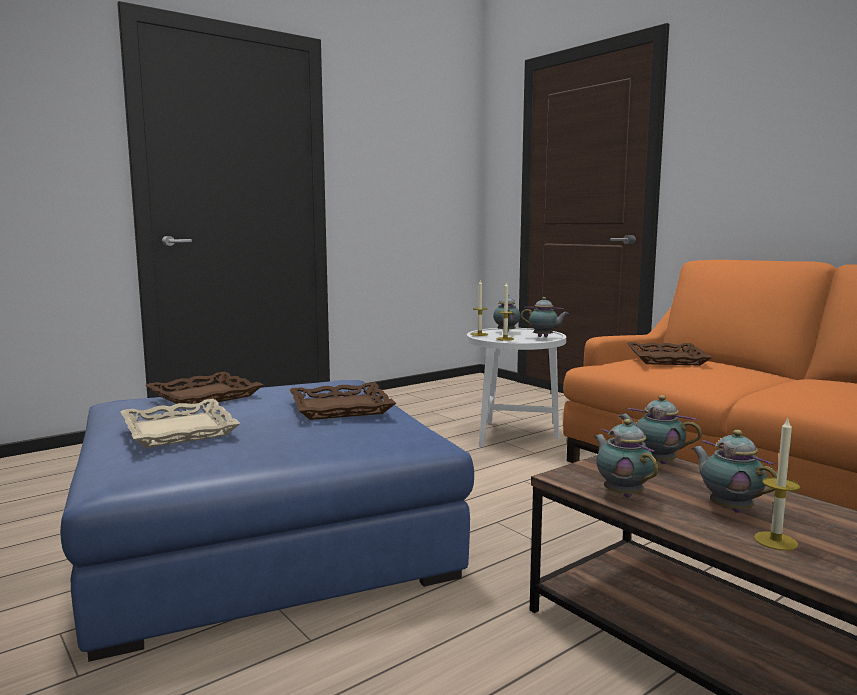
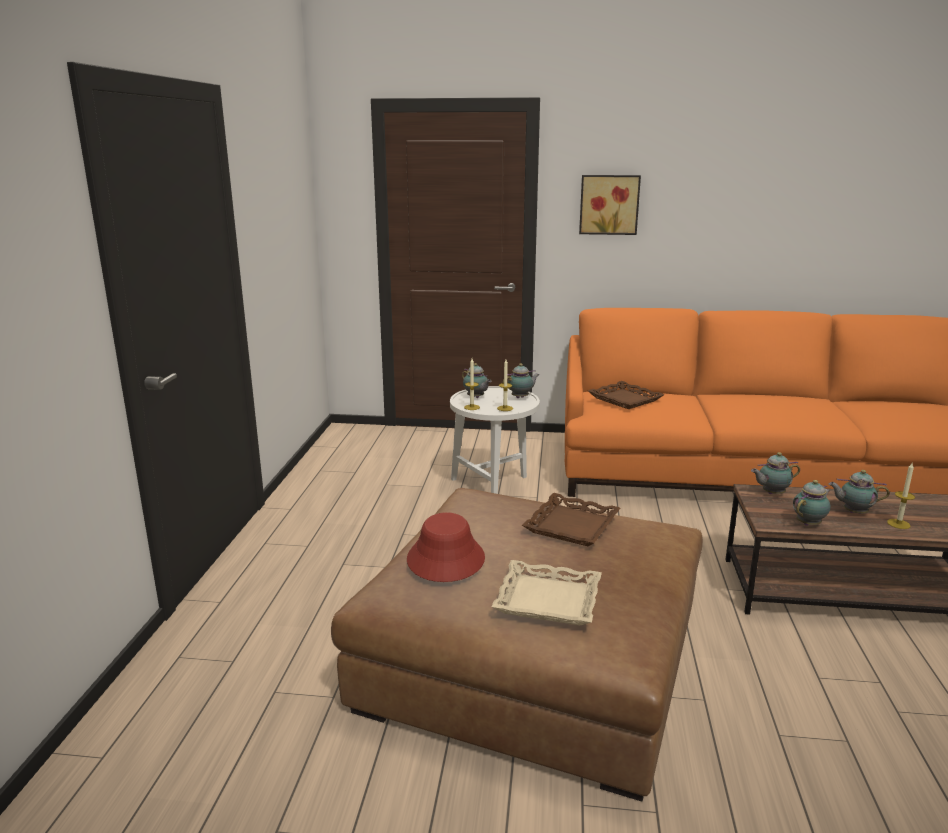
camera: 45 degrees left, 10 degrees up
(205, 396) = (445, 559): brown tray -> red hat
(263, 538) = (532, 658): blue ottoman -> brown ottoman
(622, 494) = (809, 523): teapot -> teapot turned 120 degrees clockwise
(739, 134) = (609, 204): none -> picture

